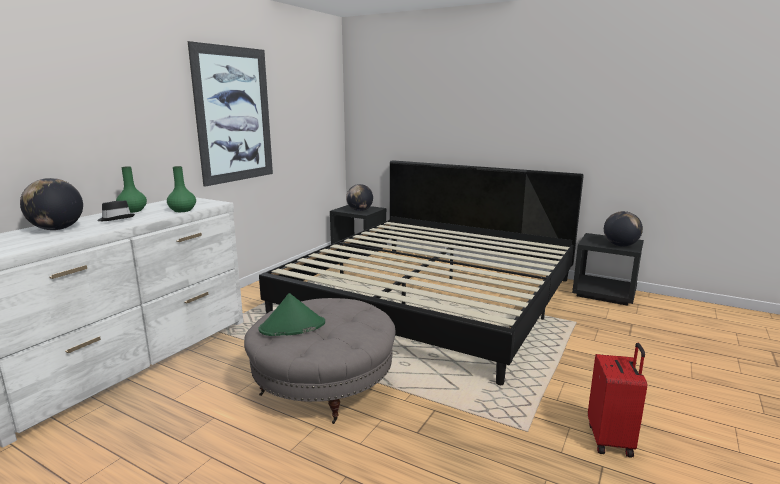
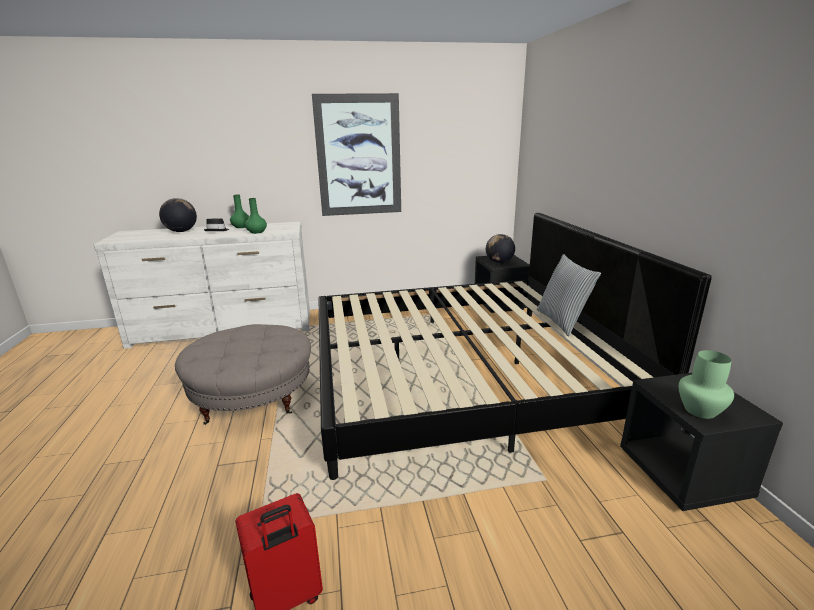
camera: 50 degrees right, 5 degrees up
(292, 327) = (223, 339): green hat -> none
(469, 236) = (562, 321): none -> pillow
(620, 245) = (700, 410): globe -> green vase

